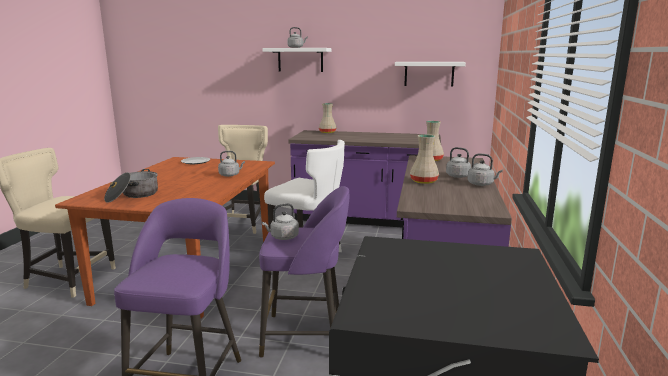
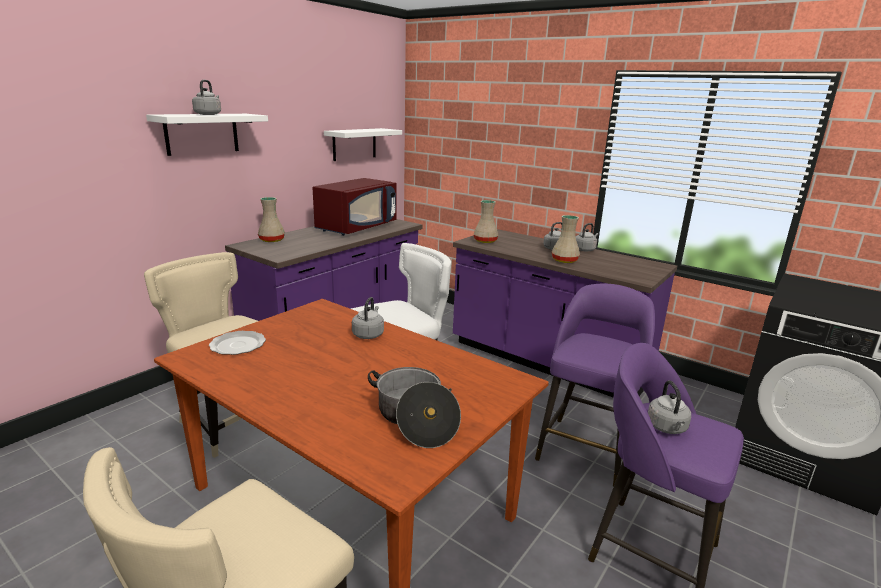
camera: 65 degrees left, 5 degrees up
(283, 237) = (603, 357): grey kettle -> grey kettle (667, 428)
(391, 137) = (357, 227): none -> red microwave

